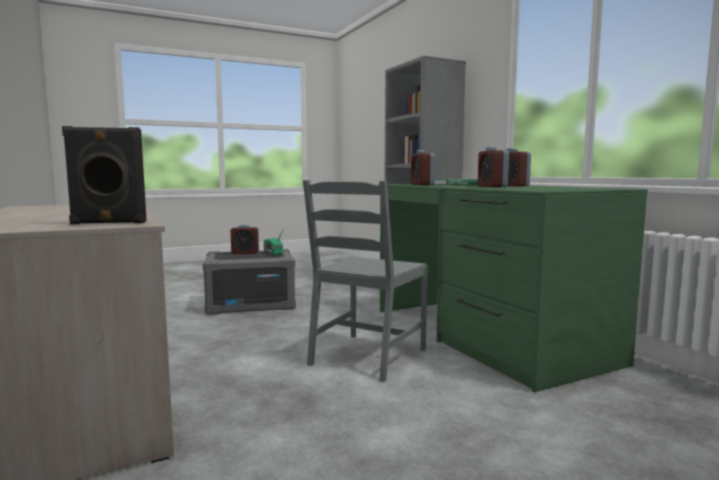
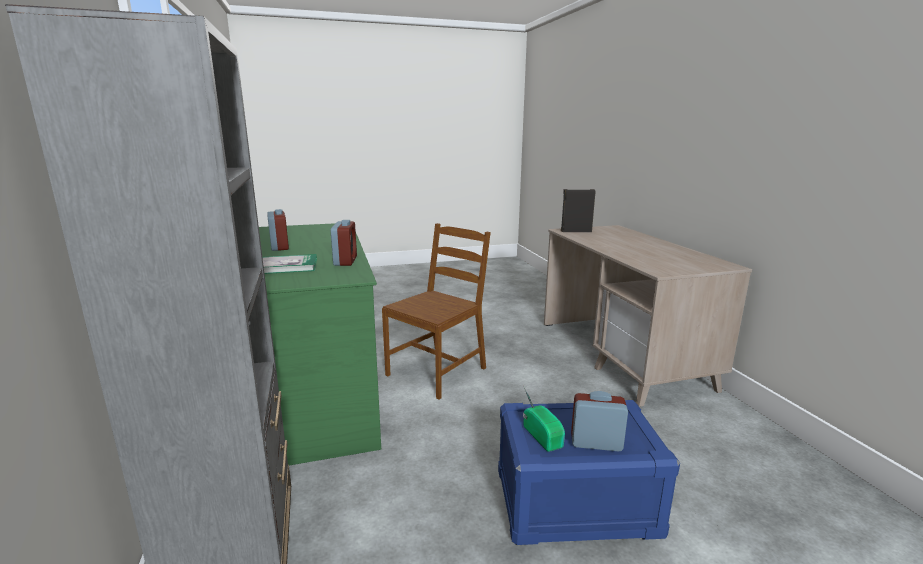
camera: 170 degrees left, 10 degrees up
(251, 304) = (575, 503): grey storage box -> blue storage box
(367, 356) = (437, 371): grey chair -> brown chair
(492, 186) = (318, 241): alarm clock -> none

